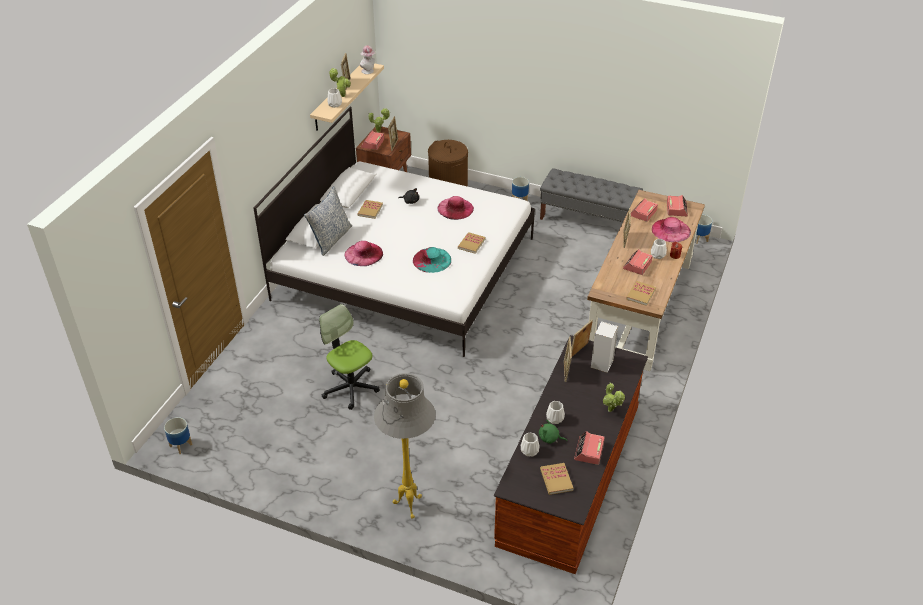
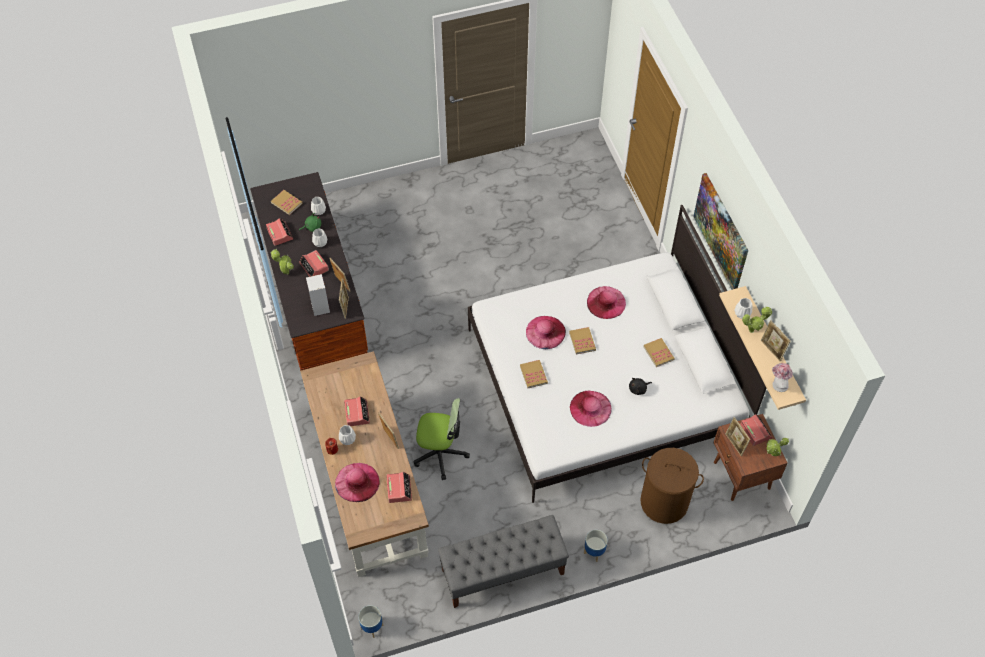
camera: 140 degrees right, 15 degrees up
(180, 445) = (578, 146): planter -> none
(280, 135) = (721, 232): none -> picture
(331, 239) = (650, 300): pillow -> none
(350, 387) = (521, 251): office chair -> office chair (440, 453)
(410, 506) = (397, 202): grey floor lamp -> none
(432, 260) = (545, 332): turquoise hat -> pink hat
(641, 294) = (331, 381): book -> book (582, 341)
(676, 209) = (371, 519): alarm clock -> alarm clock (314, 267)

